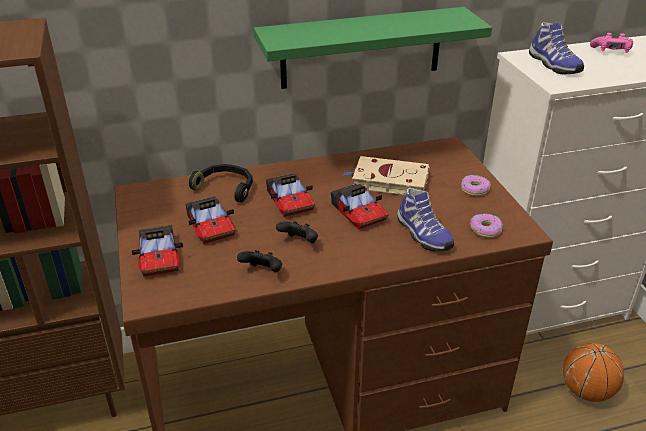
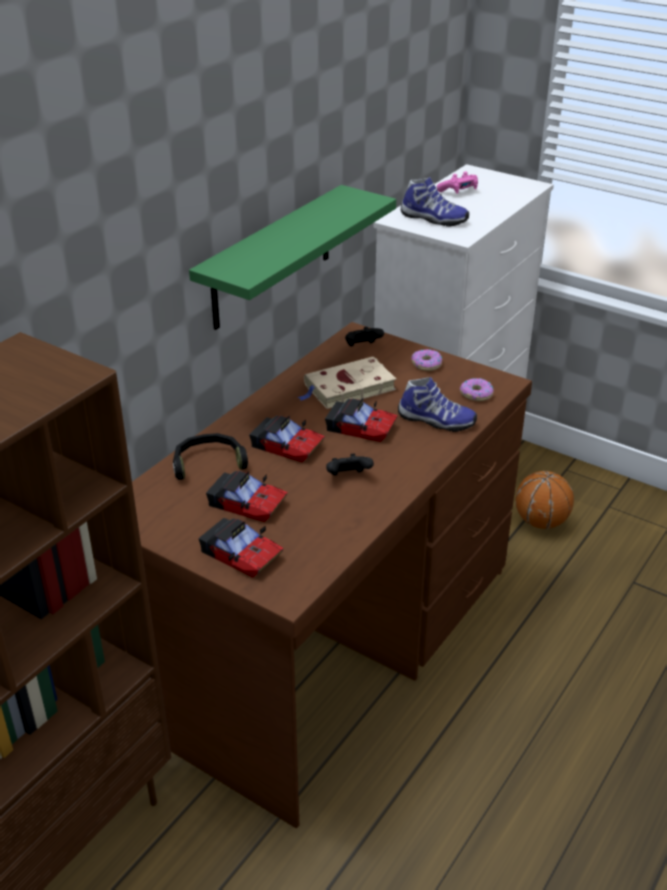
camera: 40 degrees left, 0 degrees up
(263, 272) = (353, 517): black game controller -> black game controller (362, 347)

